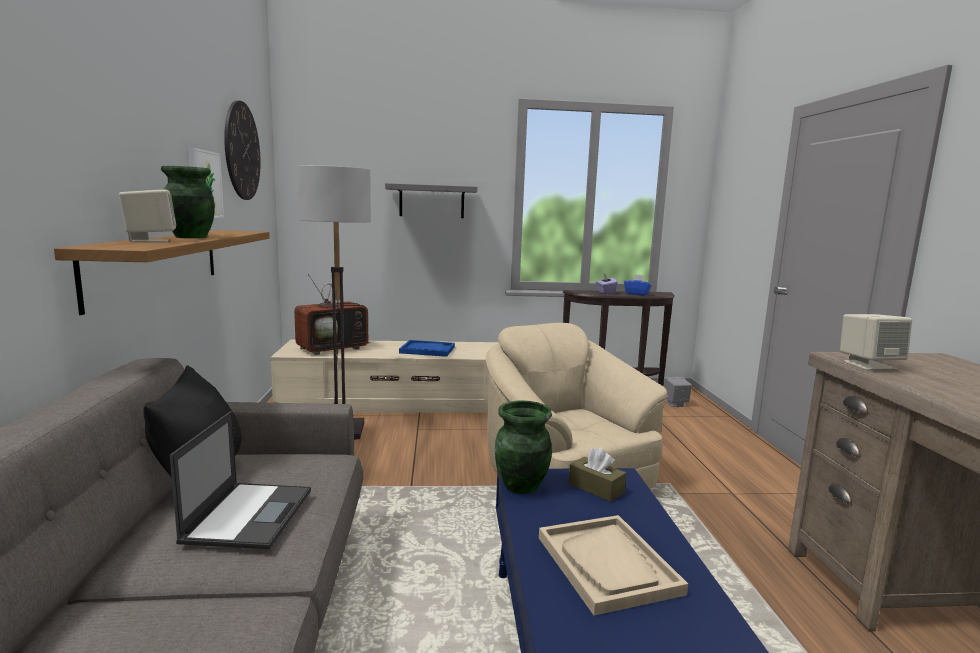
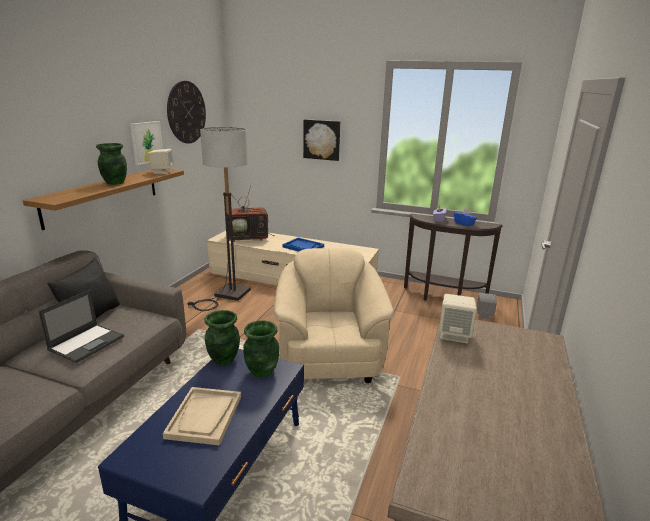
camera: 25 degrees right, 10 degrees up
(151, 241) = (83, 189): beige speaker -> beige speaker (162, 172)
(431, 201) = (322, 139): grey shelf -> picture
(596, 488) = (261, 371): brown tissue box -> green vase

